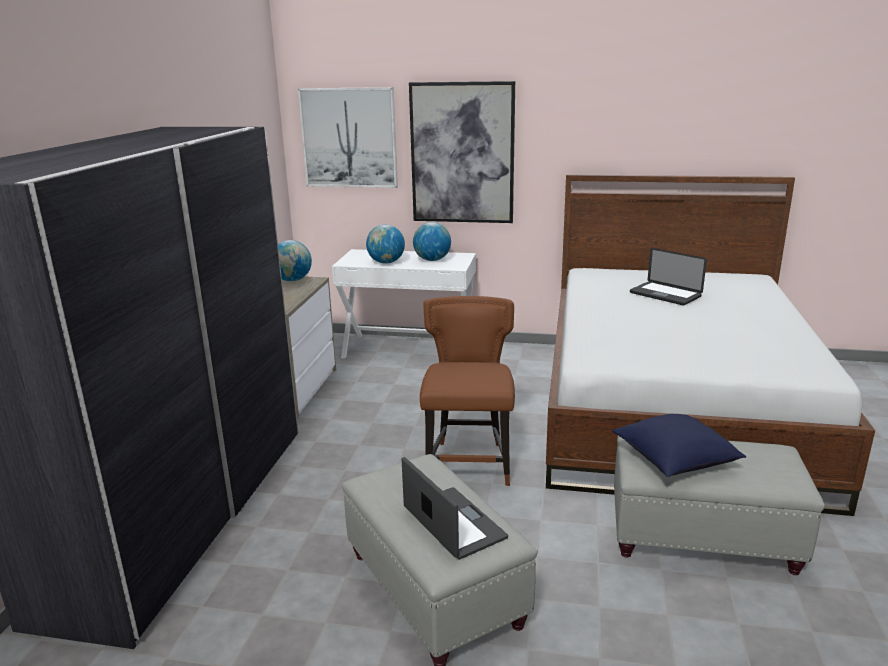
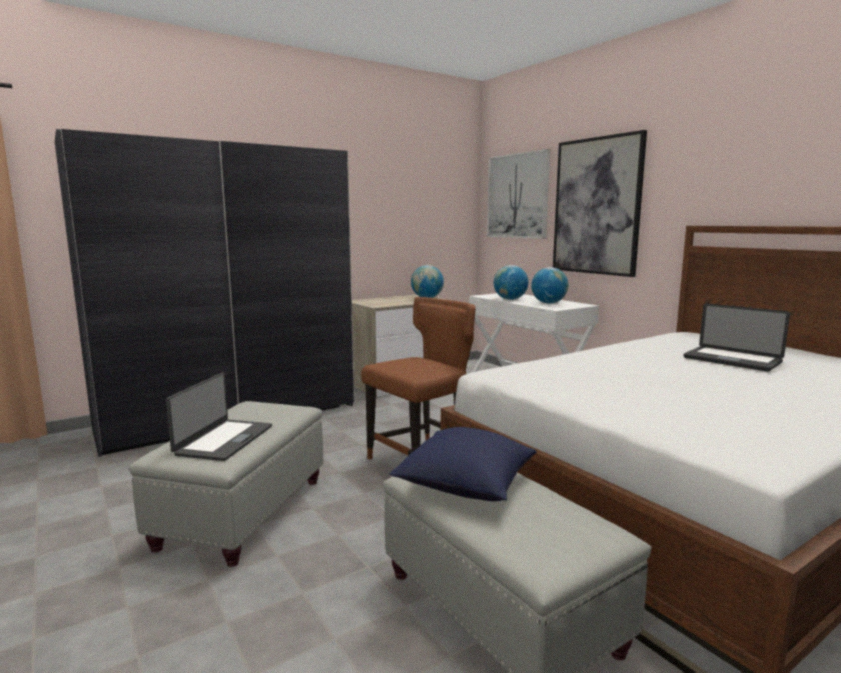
camera: 45 degrees right, 10 degrees down
(665, 294) = (731, 360): laptop -> laptop turned 45 degrees counterclockwise

